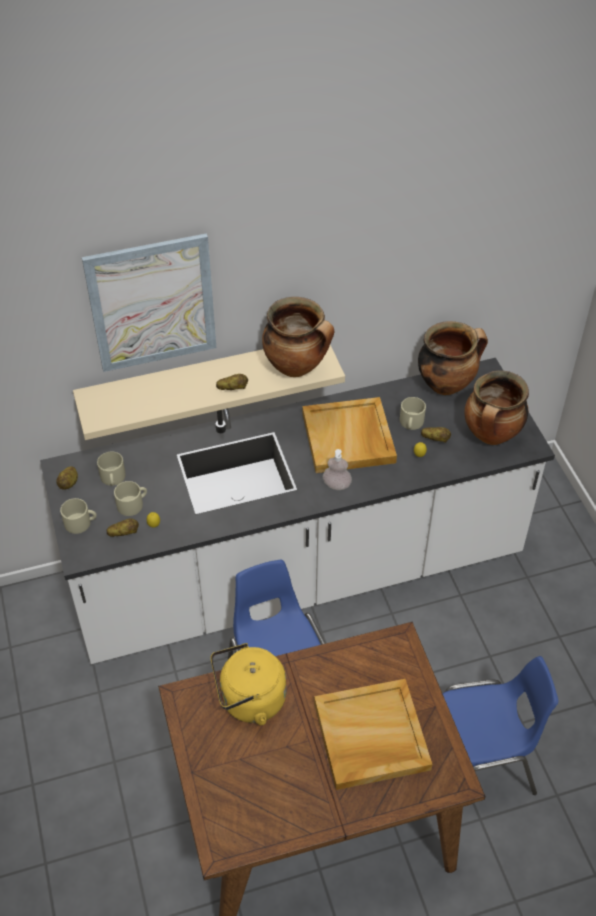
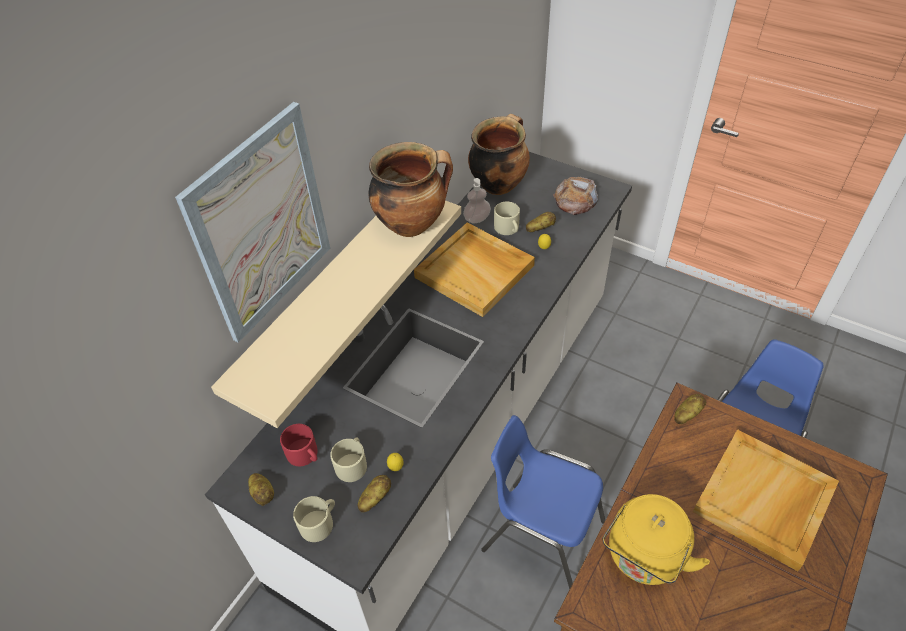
camera: 40 degrees left, 0 degrees up
(113, 478) = (304, 455): beige mug -> red mug
(232, 388) = (377, 278): potato -> potato (687, 414)
(336, 485) = (510, 314): soap dispenser -> soap dispenser (477, 219)
(491, 436) = (575, 200): cooking pot -> bread

